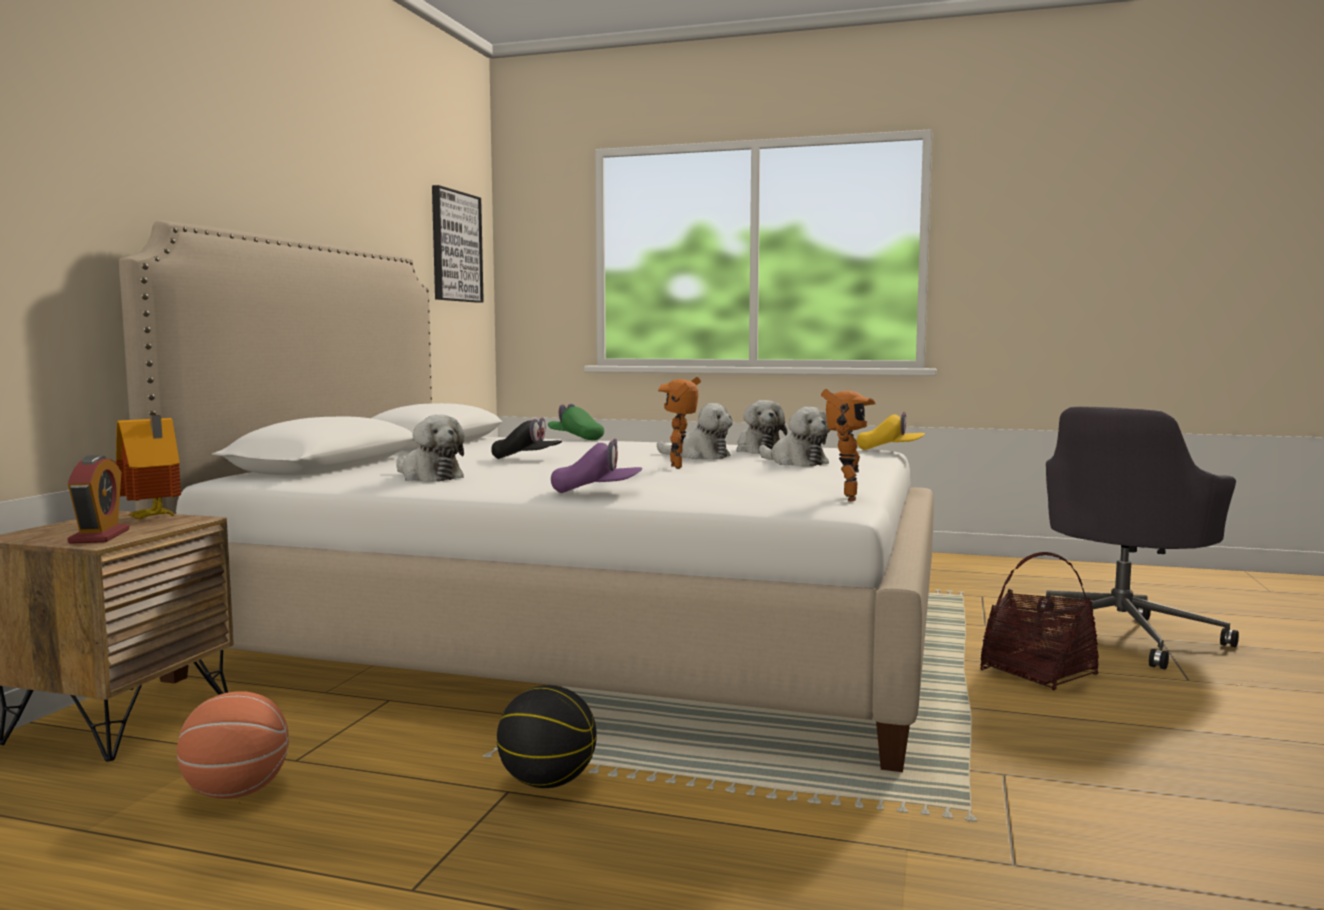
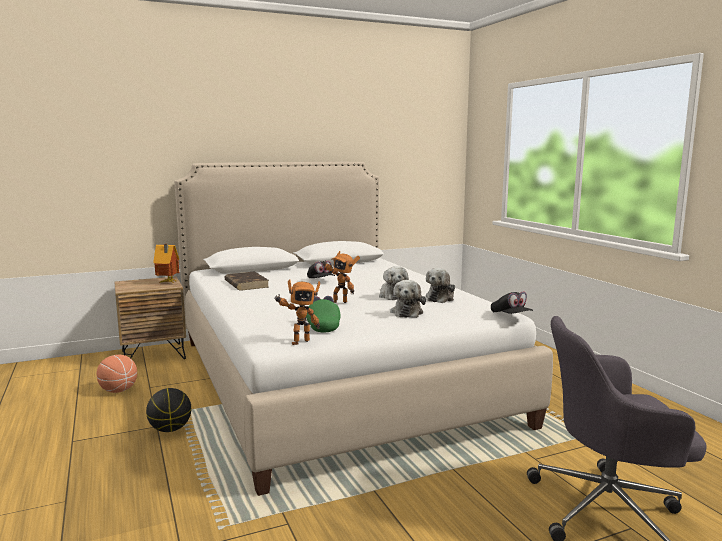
camera: 50 degrees right, 5 degrees up
(99, 536) = (133, 287): alarm clock -> none
(428, 477) = (246, 284): plush toy -> brown book
(455, 246) = (424, 149): picture -> none
(576, 438) = (407, 269): green cap -> green cap (323, 326)
(596, 492) = (244, 308): purple cap -> none
(680, 467) = (339, 301): toy robot -> toy robot turned 120 degrees counterclockwise
(890, 450) = (511, 316): yellow cap -> black cap
(1039, 673) = (468, 498): basket -> none

